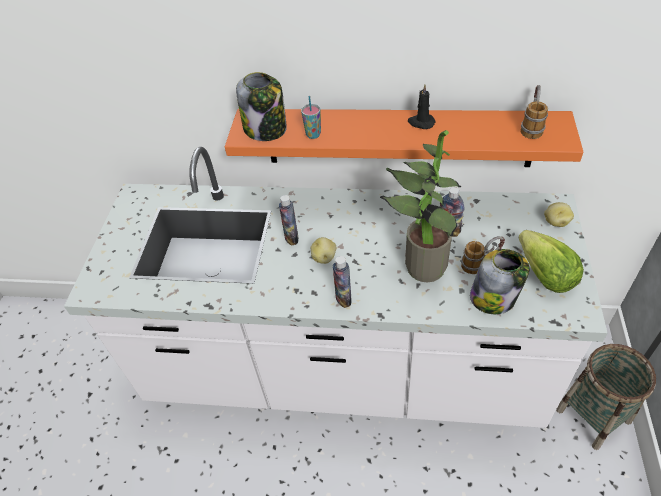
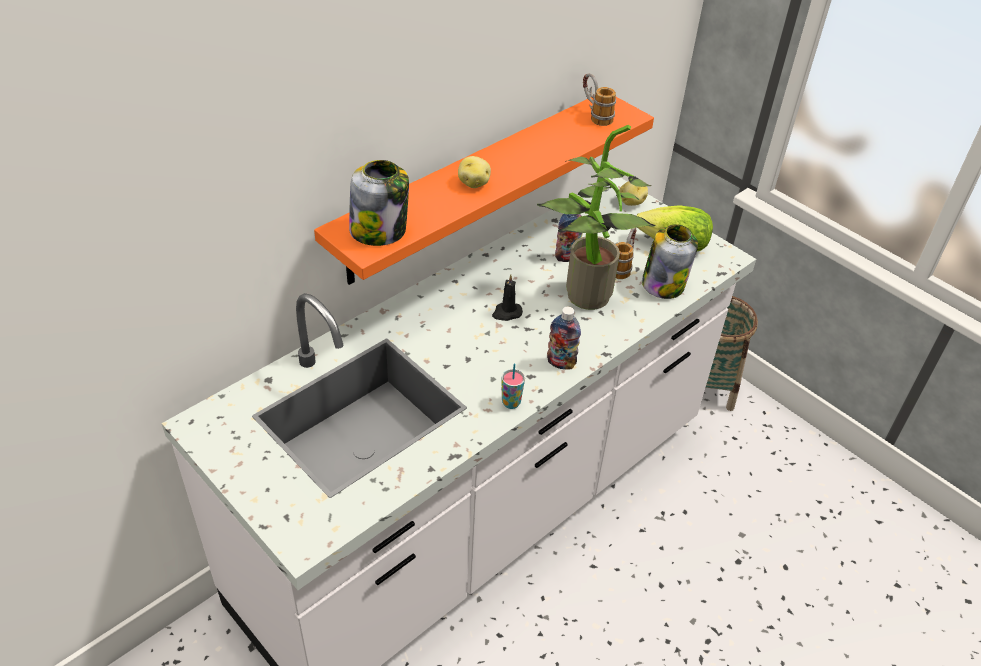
camera: 55 degrees left, 5 degrees down
(291, 238) = (444, 348): bottle -> none
(313, 135) = (433, 211): cup -> cup (511, 403)
(324, 257) = (498, 343): potato -> potato (474, 183)
(421, 122) = (510, 153): black candle -> black candle (506, 313)

